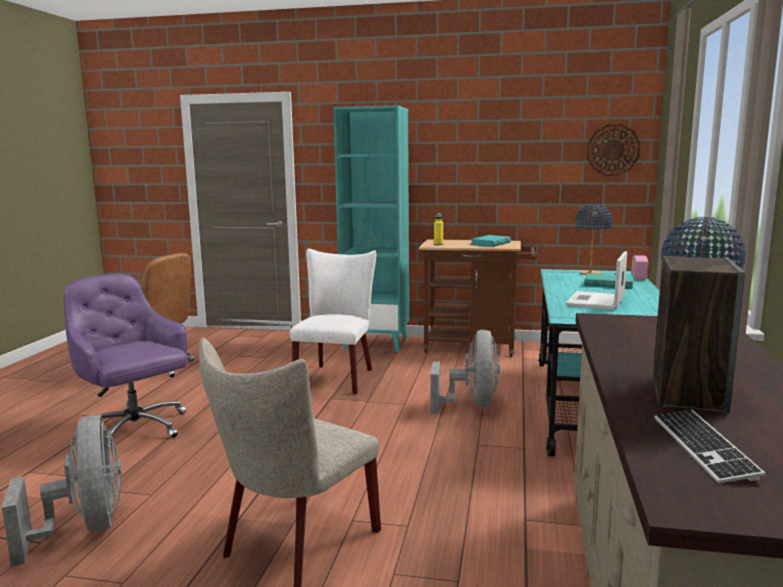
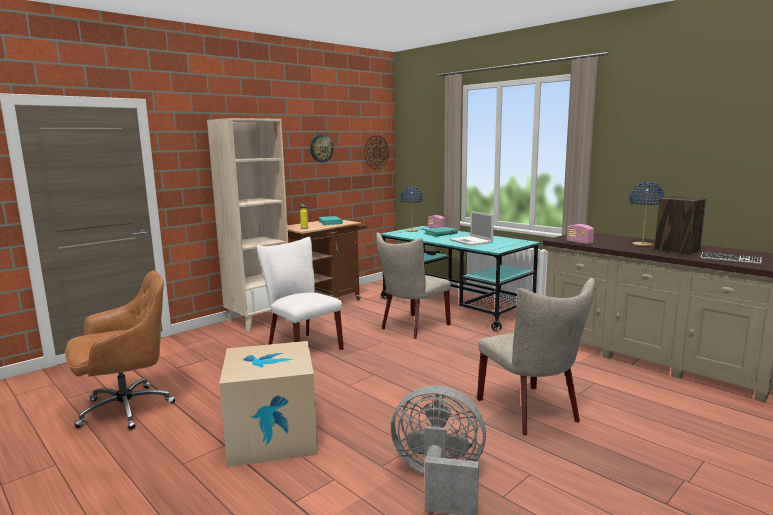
camera: 55 degrees left, 0 degrees up
(136, 428) = (273, 437): purple office chair -> cardboard box
(376, 343) = (259, 320): turquoise bookcase -> beige bookcase
(472, 405) = (412, 327): grey fan -> beige chair
(507, 143) = (321, 148): none -> wall clock
(603, 330) = (579, 242): none -> radio

